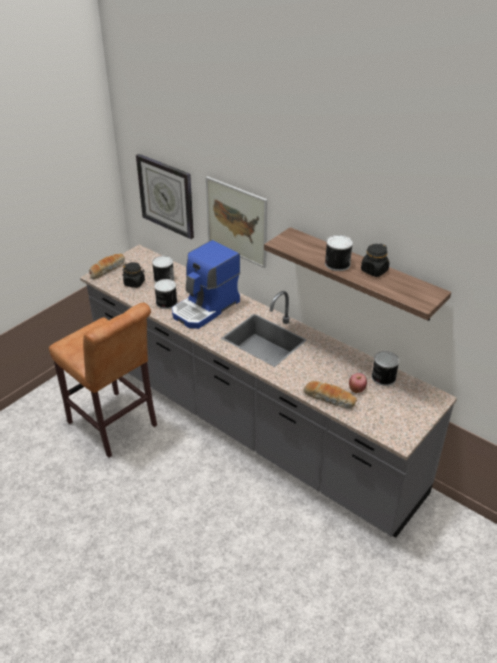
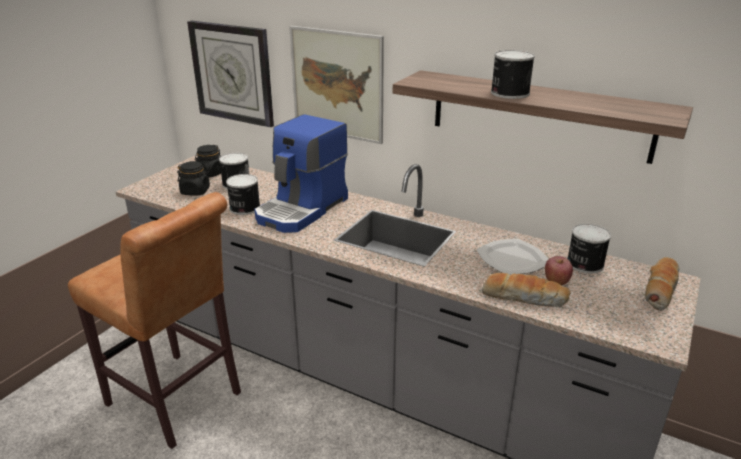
camera: 10 degrees left, 10 degrees down
(107, 269) = (154, 180): bread -> bread (659, 289)
(335, 368) = (512, 259): none -> plate
(374, 271) = (567, 96): black jar -> black jar (210, 173)

